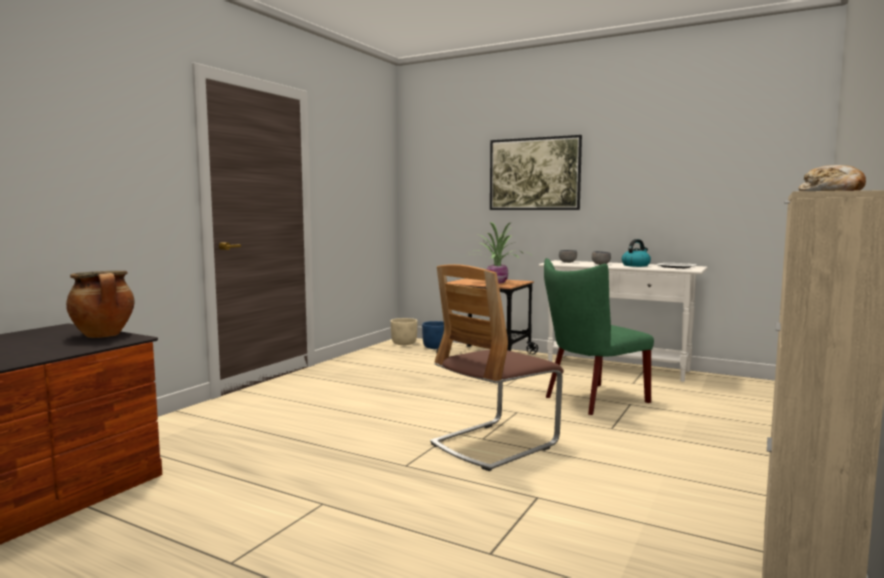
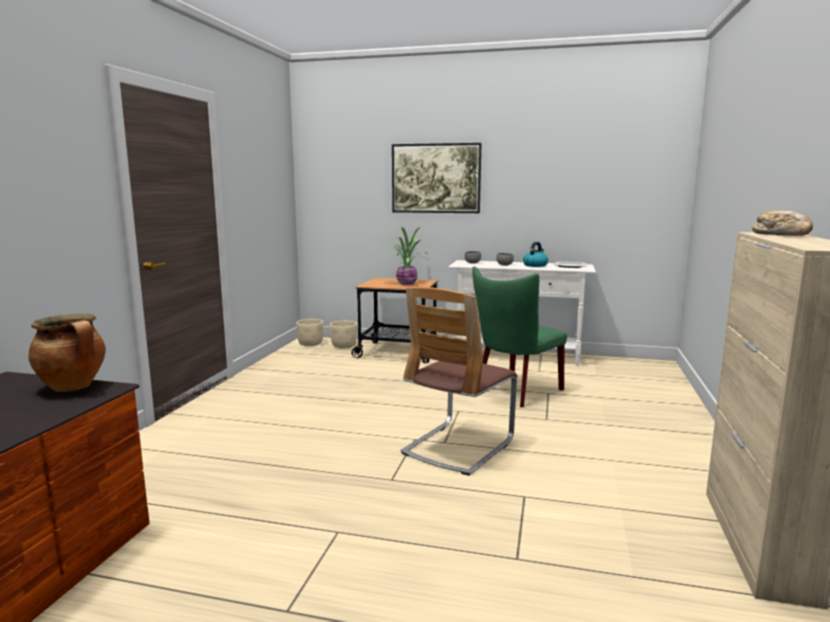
camera: 15 degrees left, 5 degrees up
(435, 347) = (344, 346): blue planter -> beige planter

